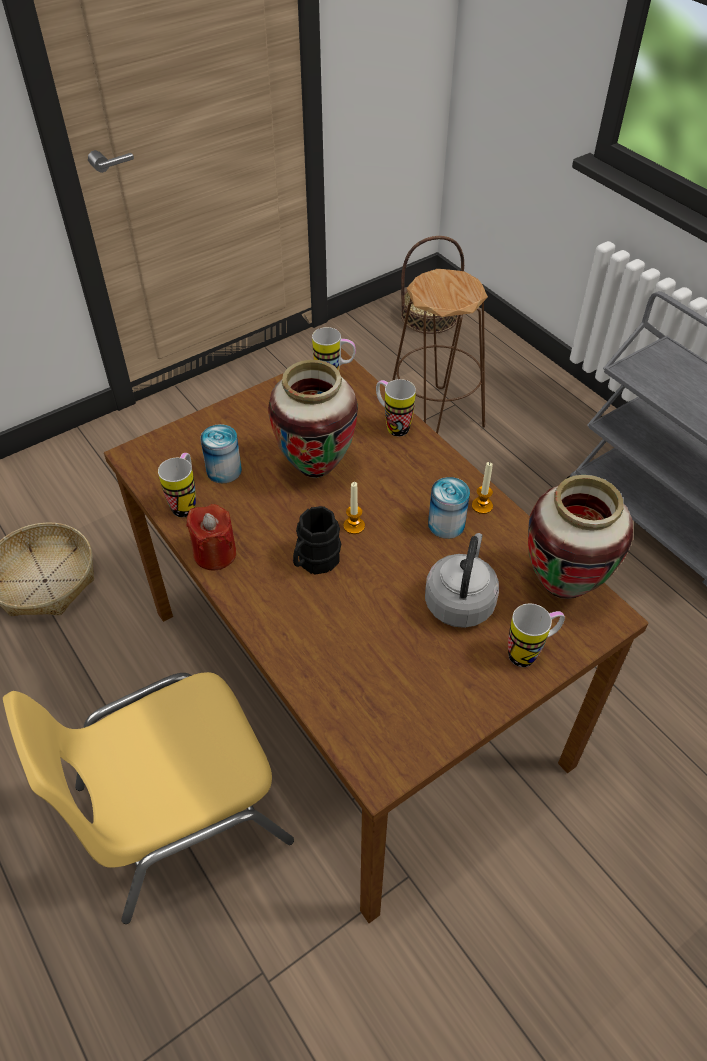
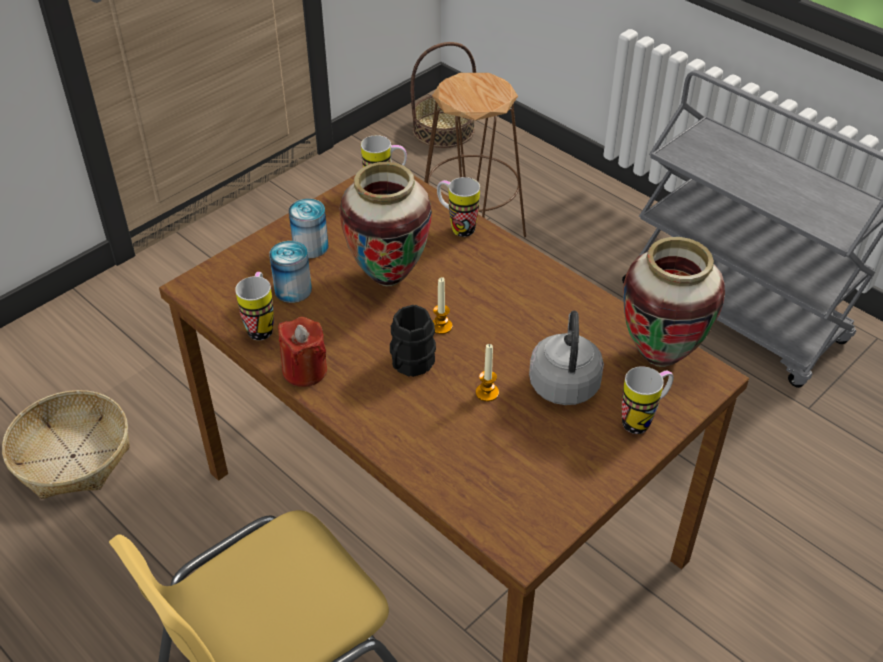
camera: 10 degrees left, 5 degrees down
(446, 524) = (533, 313): can -> can (310, 246)
(482, 506) = (565, 292): candle -> candle (487, 393)

